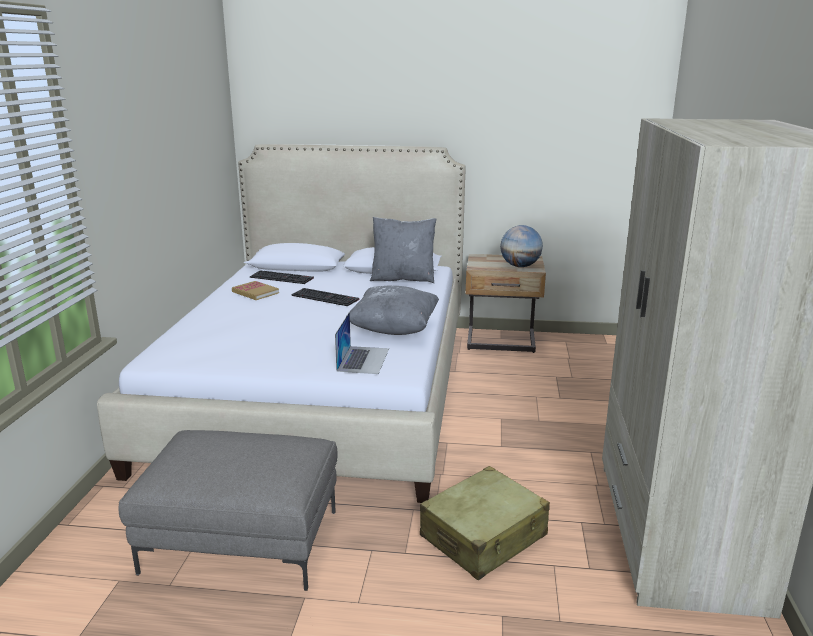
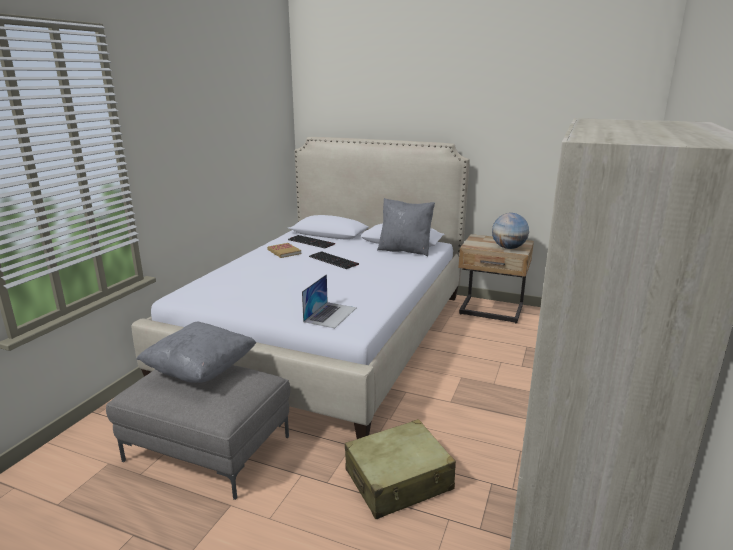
camera: 15 degrees right, 0 degrees up
(394, 329) = (371, 292): grey pillow -> grey pillow (201, 370)

